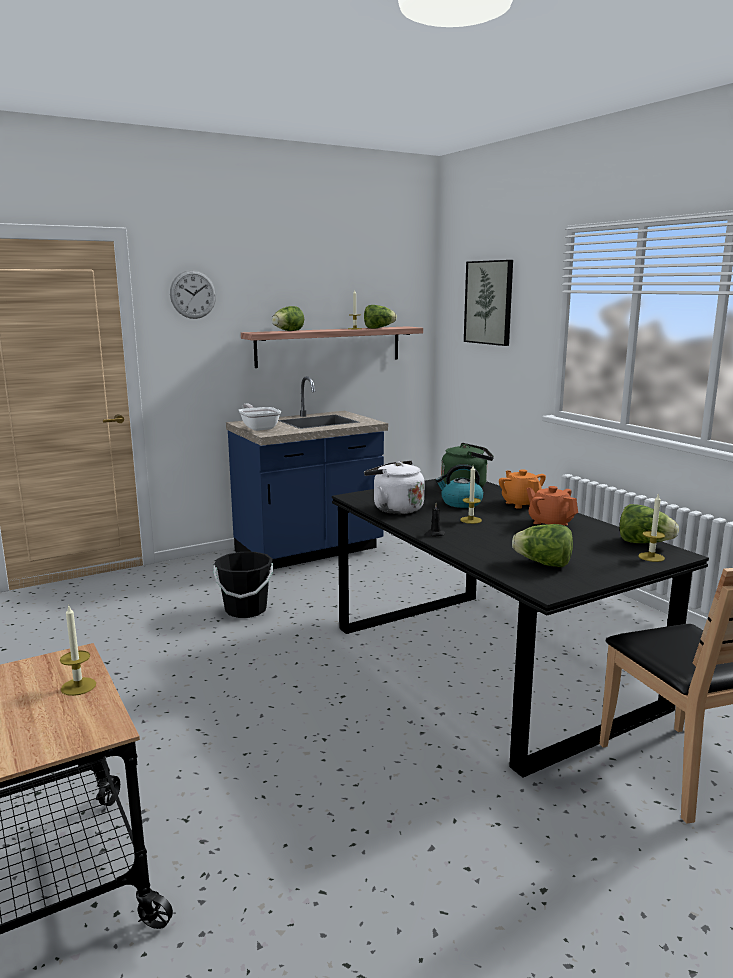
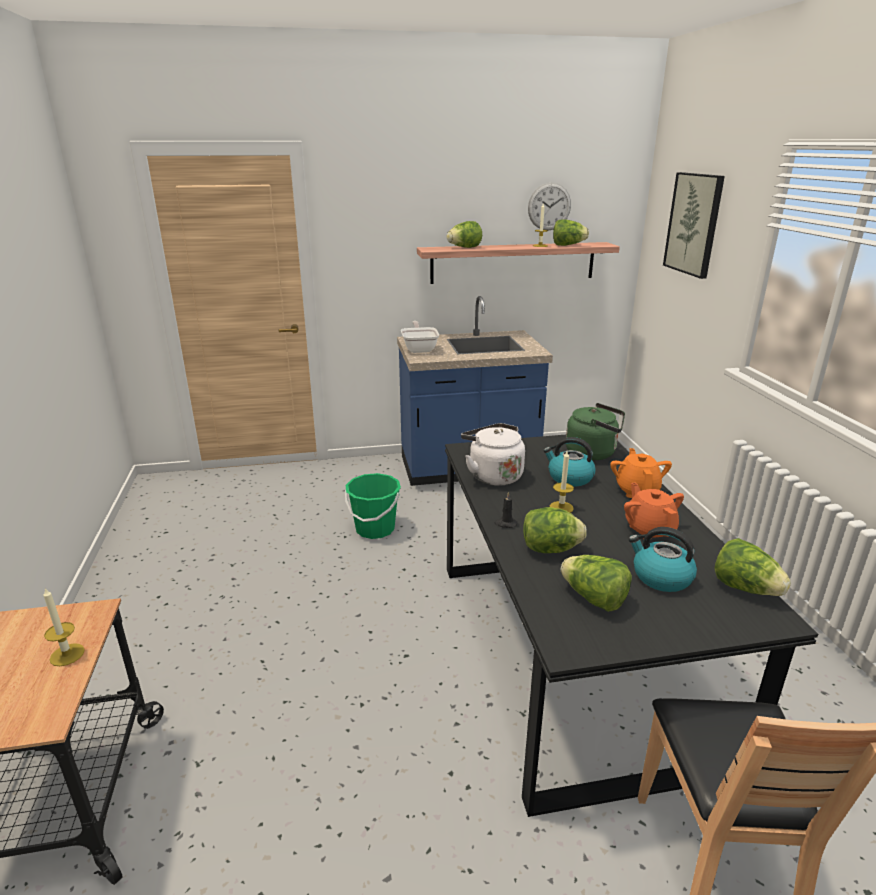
camera: 20 degrees right, 10 degrees up
(193, 294) = (368, 208): wall clock -> wall clock (549, 206)
(246, 610) = (375, 529): black bucket -> green bucket
(484, 543) = (550, 549): none -> lettuce
(581, 546) = (660, 577): none -> kettle
(651, 557) = (738, 616): candle -> none

